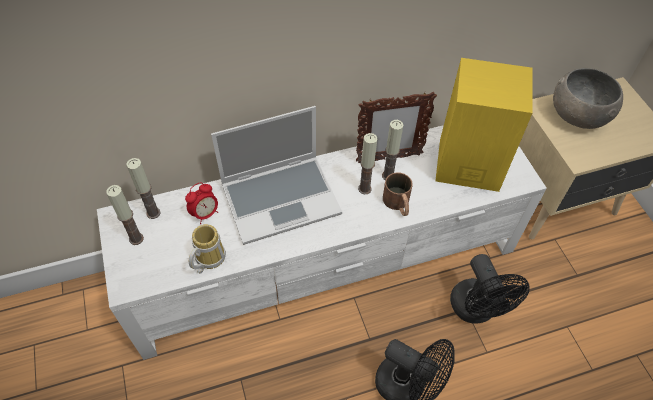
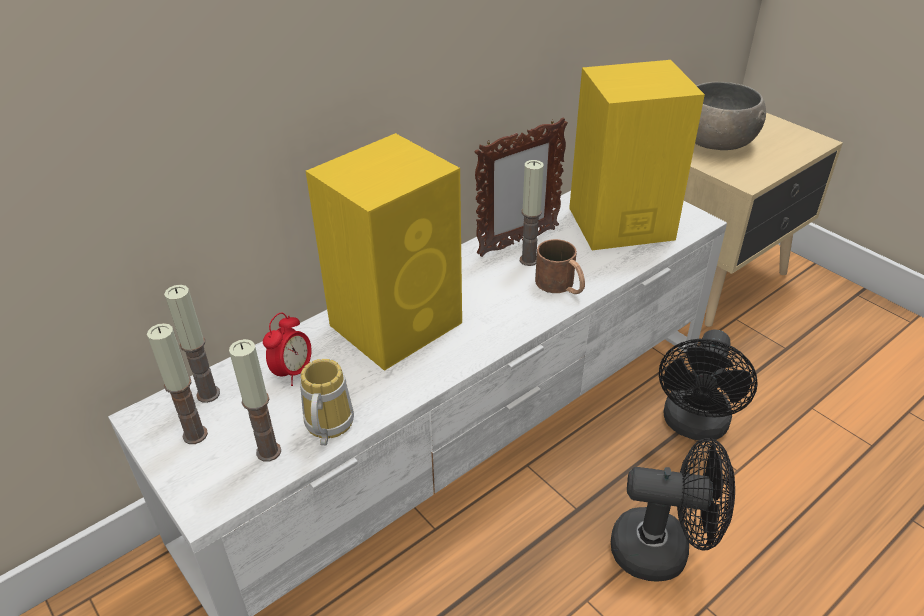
camera: 20 degrees left, 15 degrees down
(281, 198) = (398, 322): laptop -> yellow speaker
(364, 189) = (506, 281): candle -> candle (268, 452)
(476, 310) = (694, 426): black fan -> black fan turned 60 degrees clockwise

